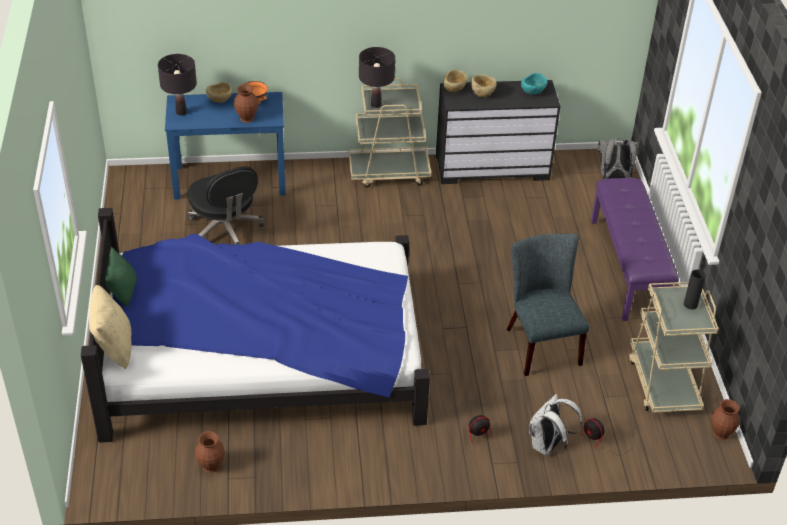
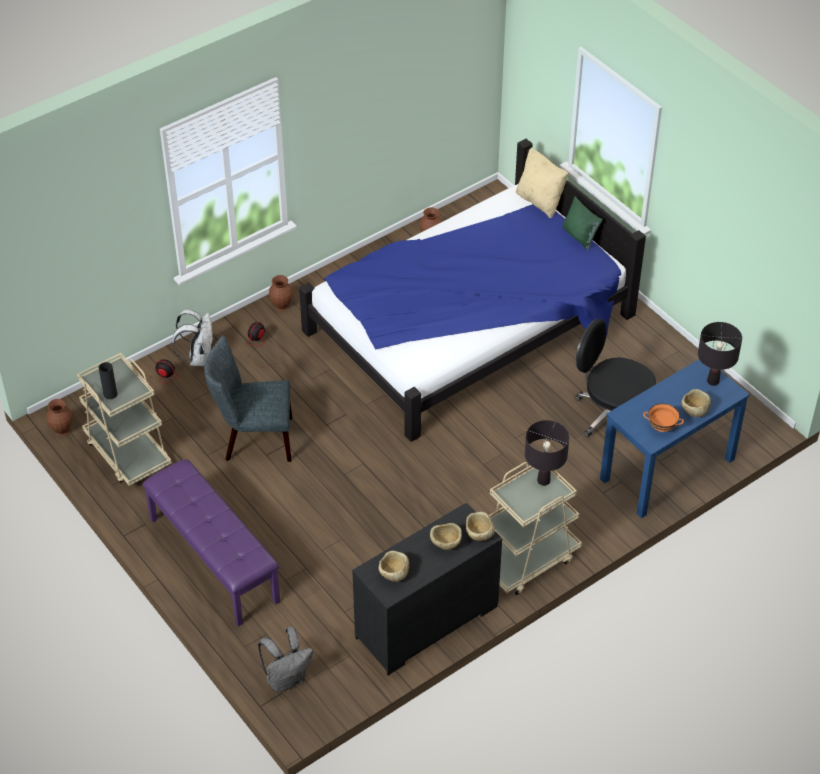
camera: 150 degrees right, 5 degrees up
(247, 118) = (648, 405): brown vase -> brown vase (281, 306)
(532, 92) = (394, 575): turquoise bowl -> beige bowl
(540, 343) = (253, 440): grey chair -> grey chair turned 135 degrees clockwise

